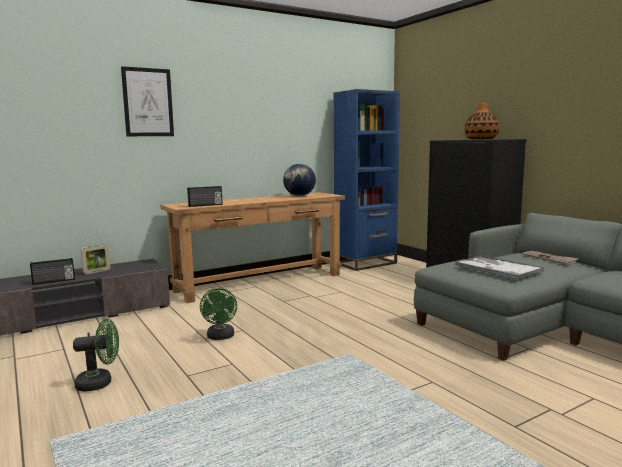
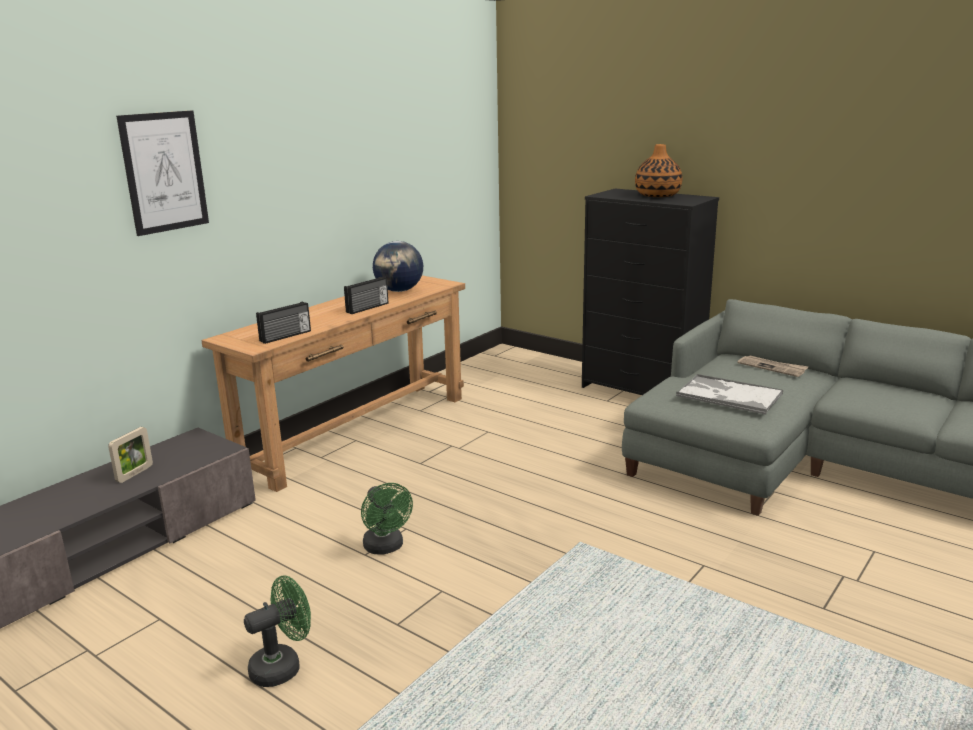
camera: 20 degrees left, 10 degrees up
(54, 281) = (82, 508): radio -> radio (368, 308)
(365, 263) = (481, 369): blue bookcase -> none

